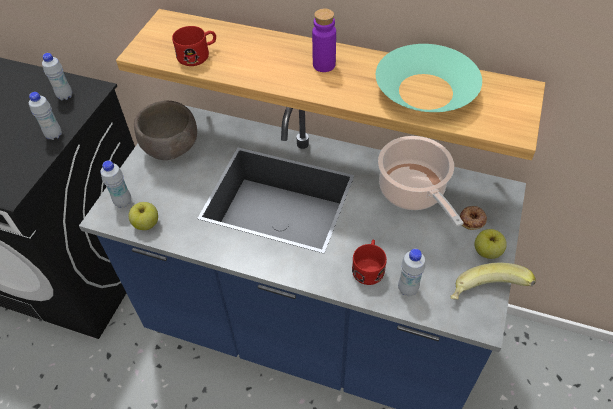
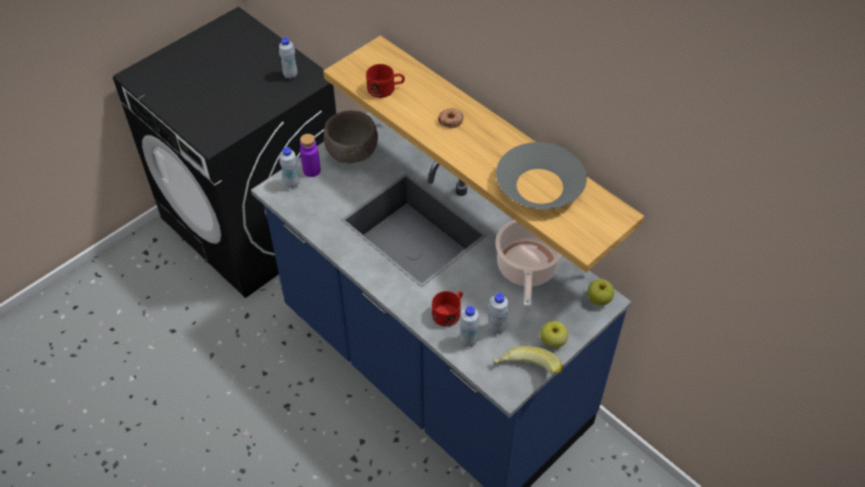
camera: 25 degrees right, 0 degrees up
(54, 135) = (266, 107): white bottle -> white bottle (496, 328)
(146, 224) = (300, 208): apple -> apple (599, 299)
(324, 65) = (476, 133): purple bottle -> purple bottle (311, 170)
(425, 91) = (539, 185): turquoise bowl -> grey bowl
(472, 219) = (560, 312): donut -> donut (451, 120)

